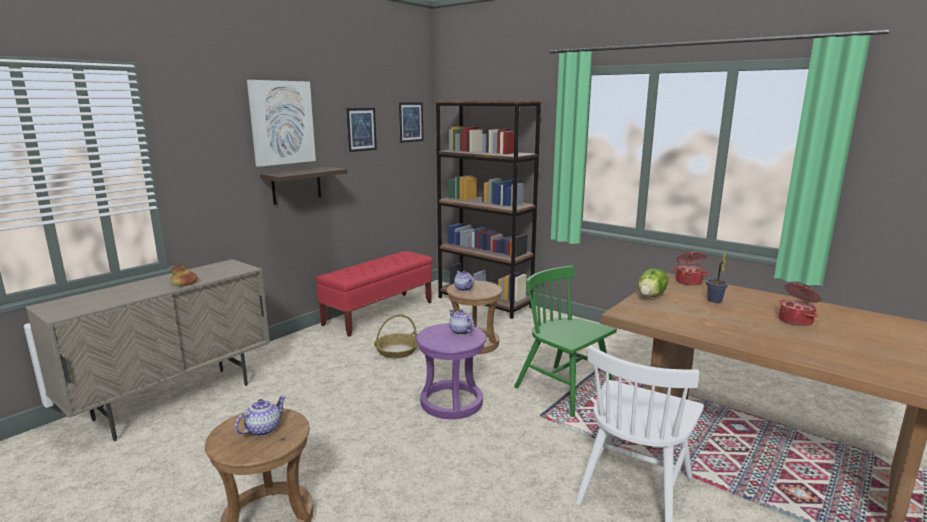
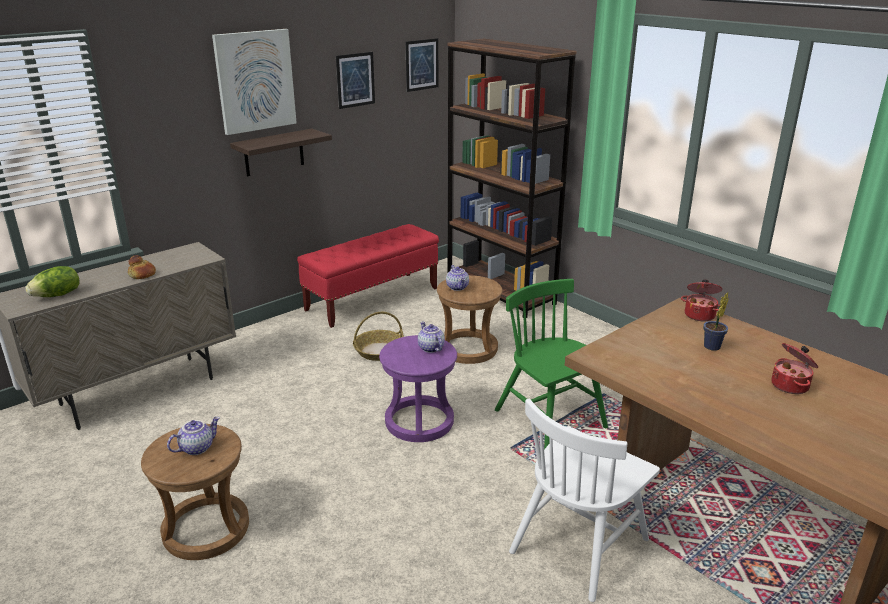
camera: 10 degrees right, 10 degrees up
(651, 296) = (640, 333): lettuce -> lettuce (58, 295)

